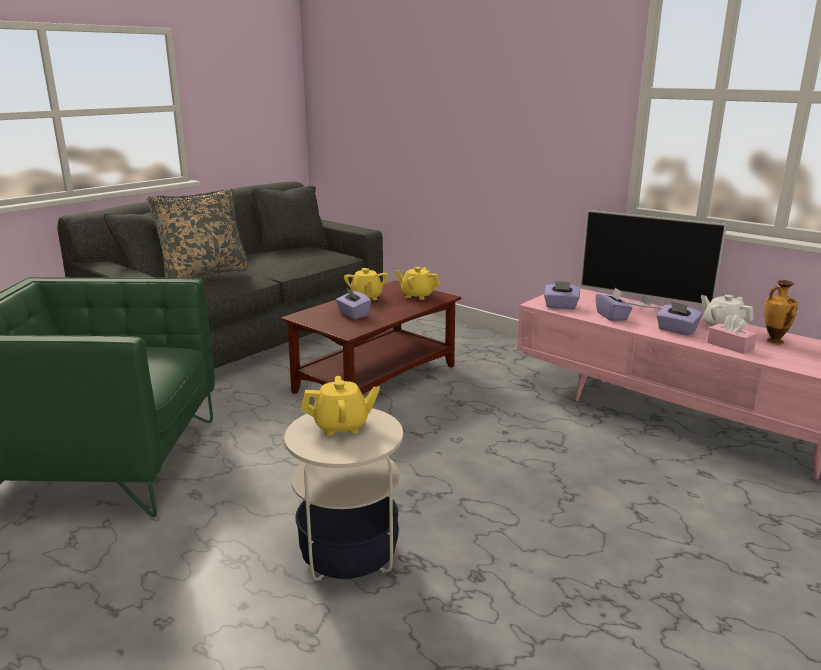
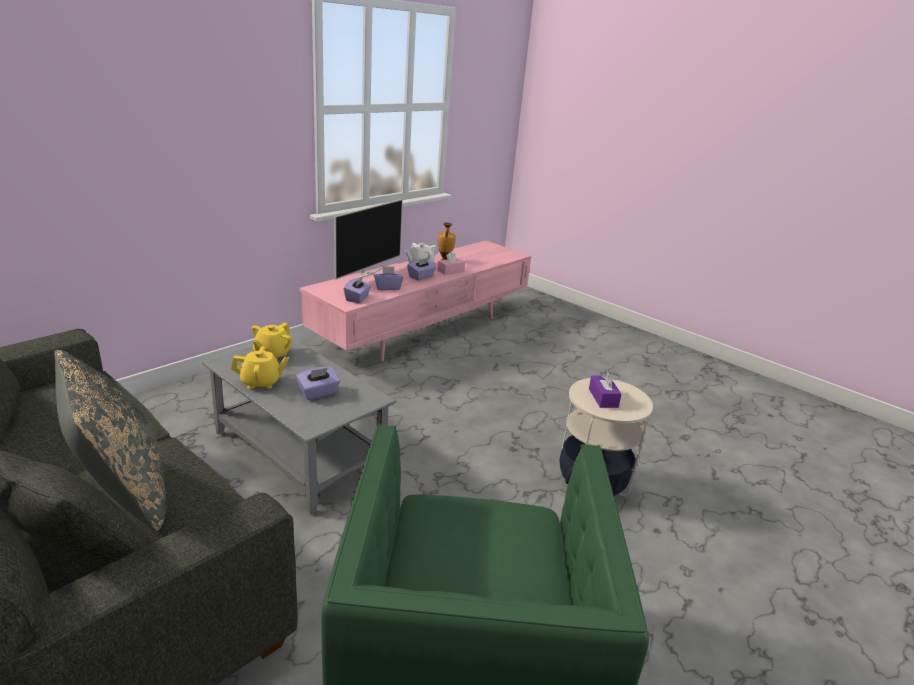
camera: 90 degrees left, 5 degrees up
(341, 426) = (603, 398): yellow teapot -> purple tissue box
(376, 378) = (297, 452): brown coffee table -> grey coffee table

